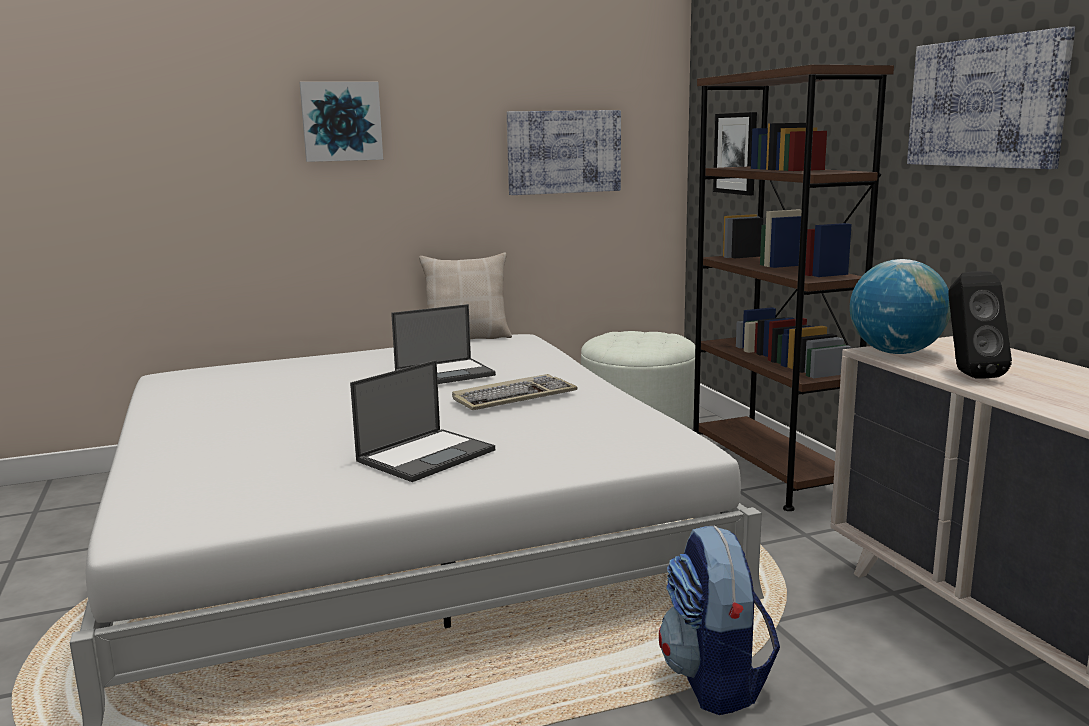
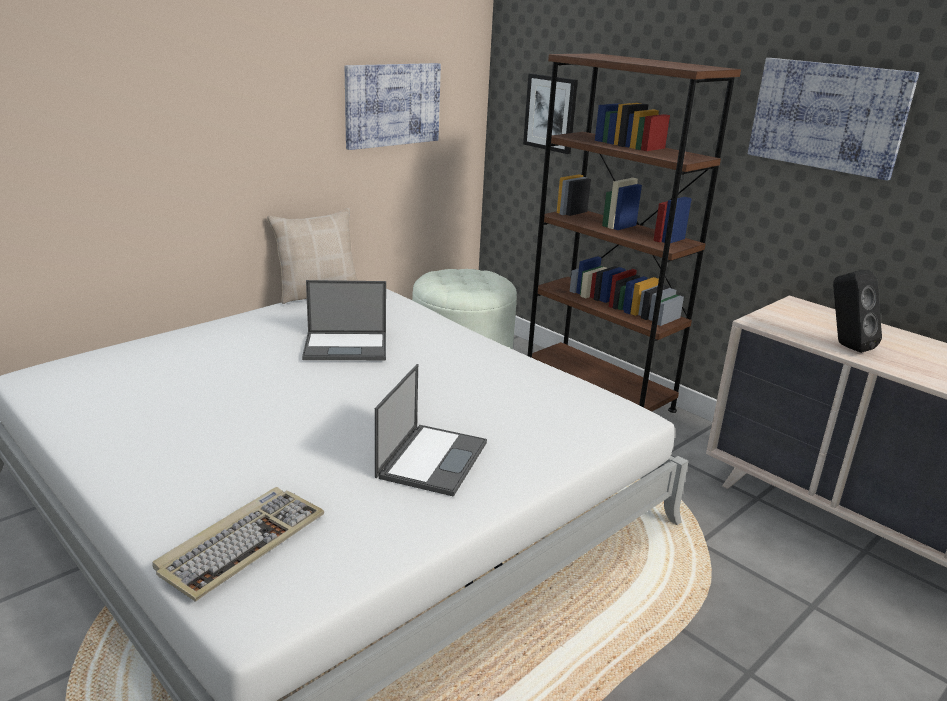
camera: 25 degrees left, 10 degrees up
(341, 121) = (187, 78): picture -> none
(445, 373) = (347, 346): laptop -> laptop turned 45 degrees clockwise
(514, 397) = (437, 371): keyboard -> keyboard (242, 543)
(715, 681) = (702, 609): backpack -> none
(895, 352) = (772, 322): globe -> none

